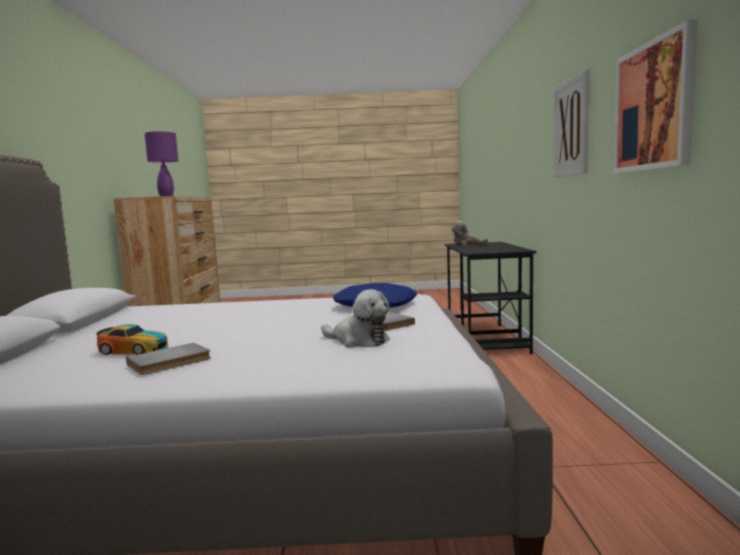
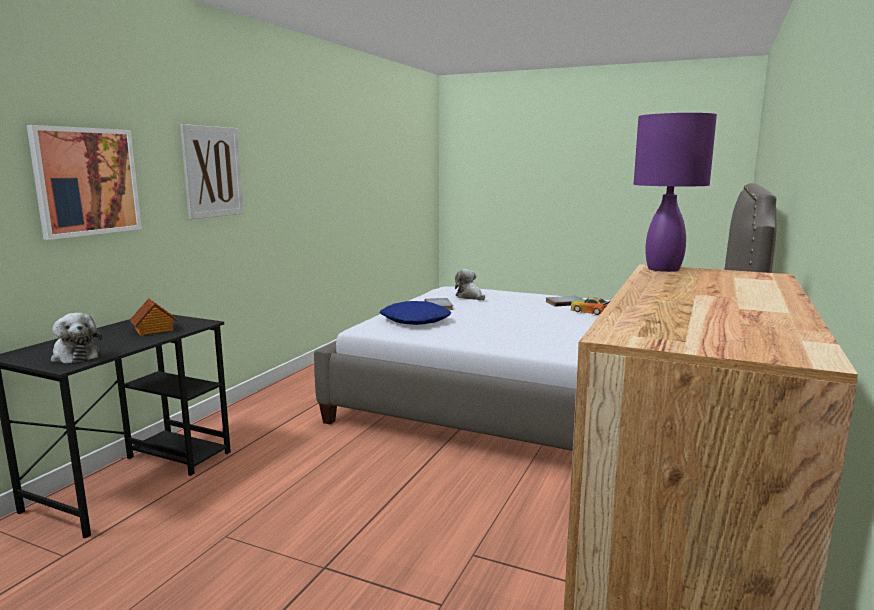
camera: 155 degrees left, 5 degrees up
(482, 249) = (154, 330): none -> toy house
(654, 106) = (297, 175): picture -> picture (86, 181)

